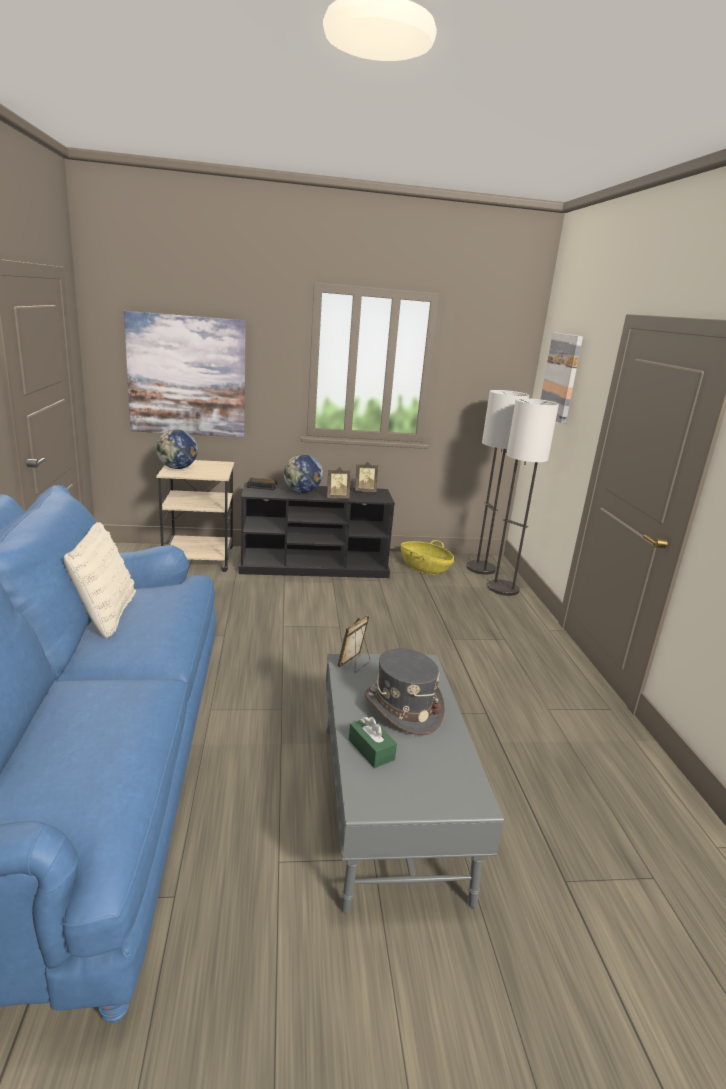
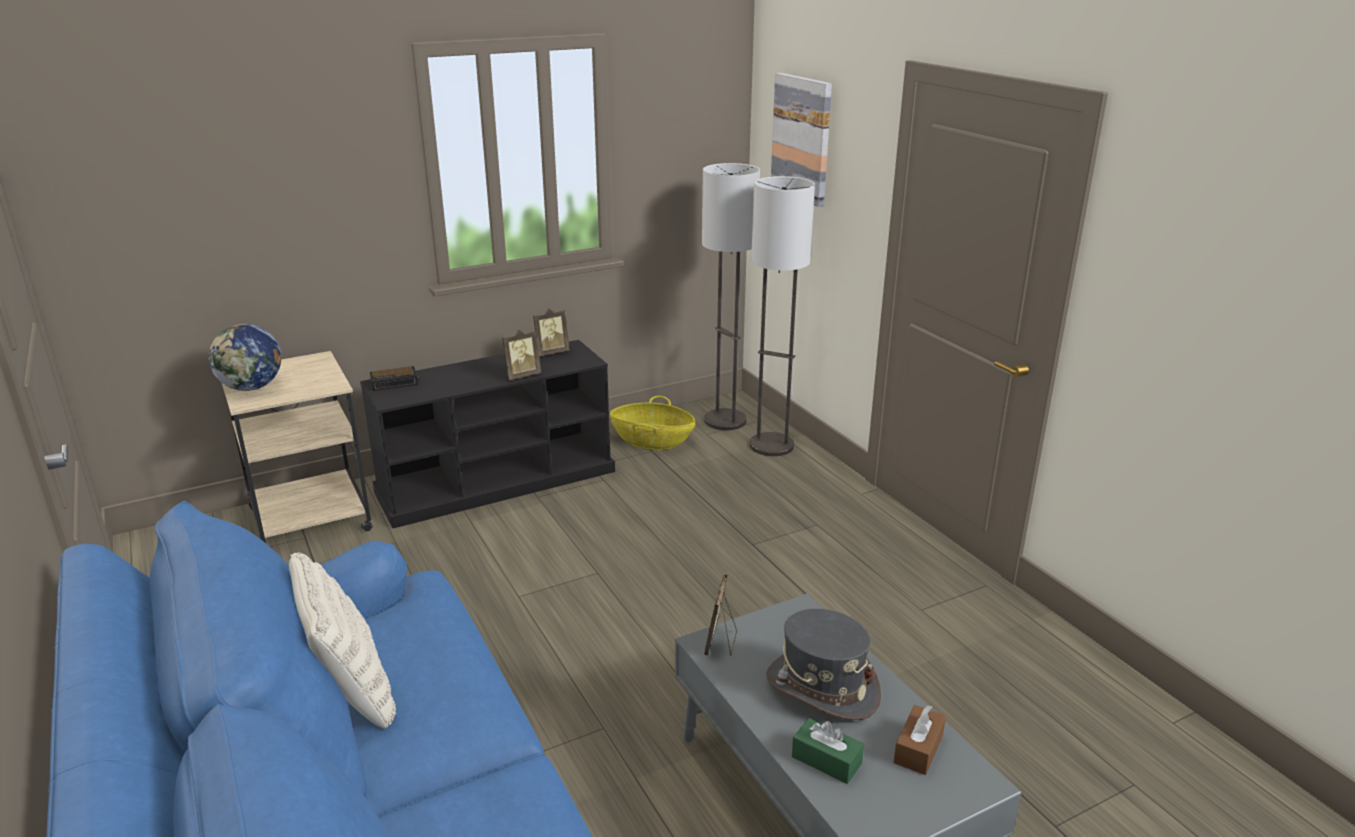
camera: 20 degrees left, 5 degrees up
(187, 376) = (224, 229): picture -> none
(302, 492) = (462, 377): globe -> none
(443, 765) = (918, 749): none -> brown tissue box

